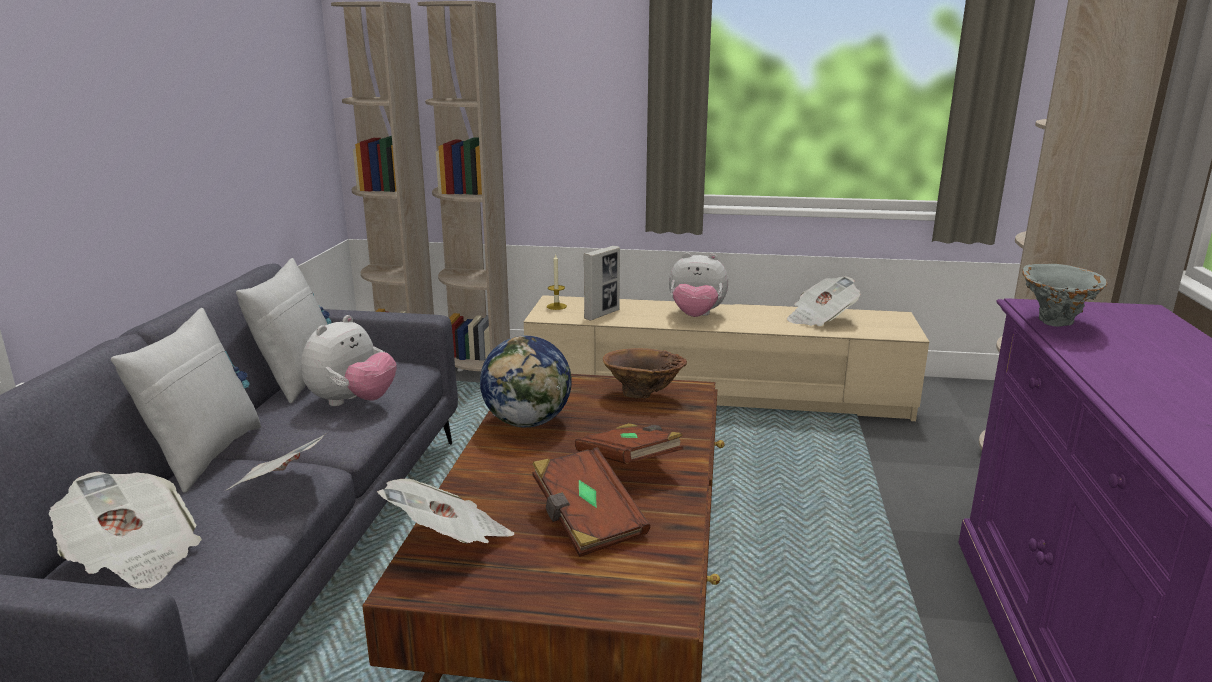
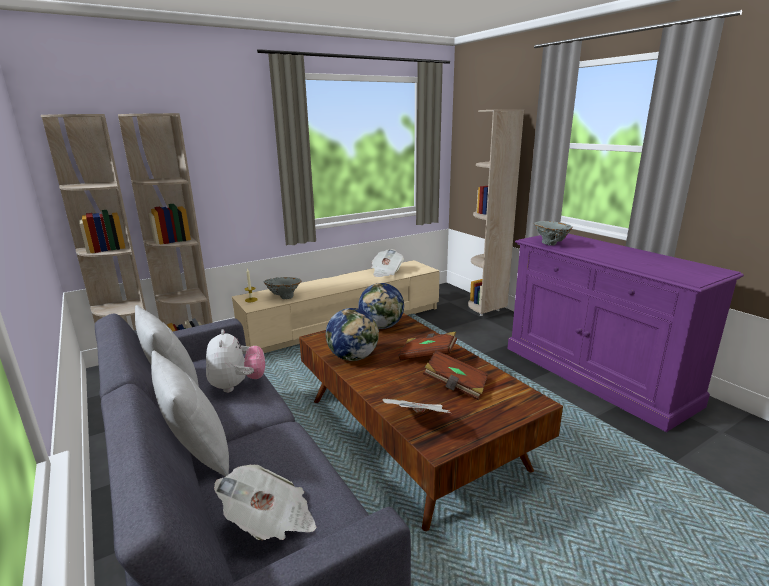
camera: 40 degrees left, 0 degrees up
(280, 487) = (285, 443): newspaper -> none
(602, 314) = (283, 297): picture frame -> grey vase
(643, 396) = (382, 326): brown vase -> globe
(696, 316) = (331, 285): plush toy -> none

